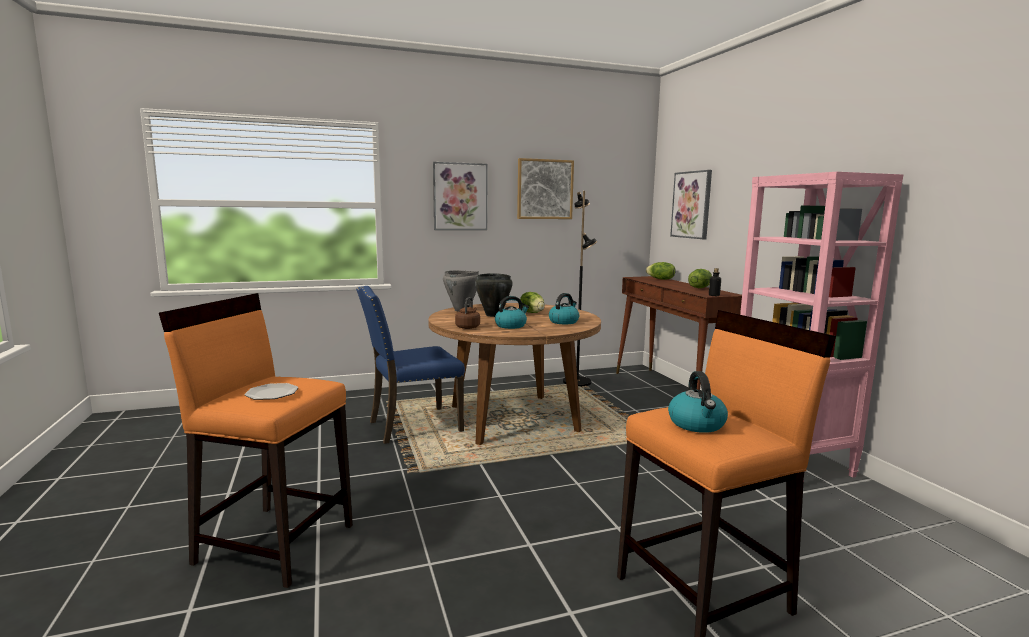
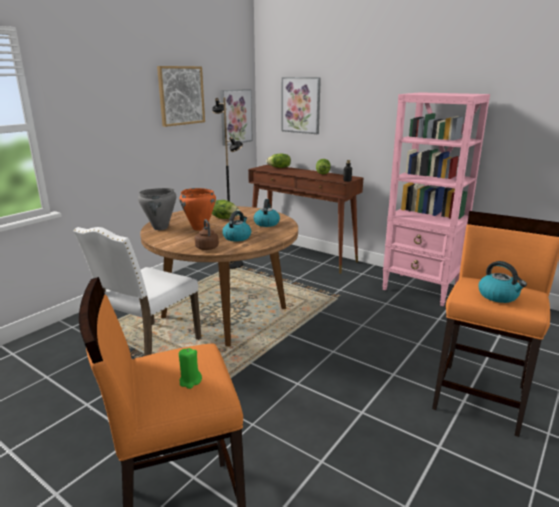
camera: 35 degrees left, 10 degrees up
(272, 393) = (190, 381): plate -> green candle
(412, 426) = (150, 349): blue chair -> white chair
(460, 196) = (111, 109): picture -> picture (235, 116)
(493, 315) = (199, 228): black cooking pot -> orange cooking pot

